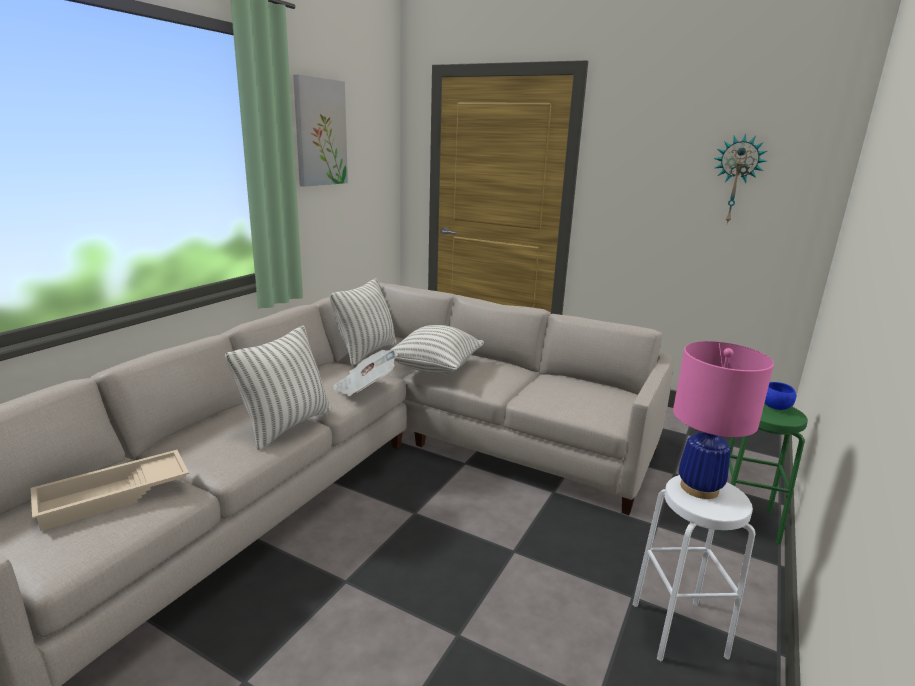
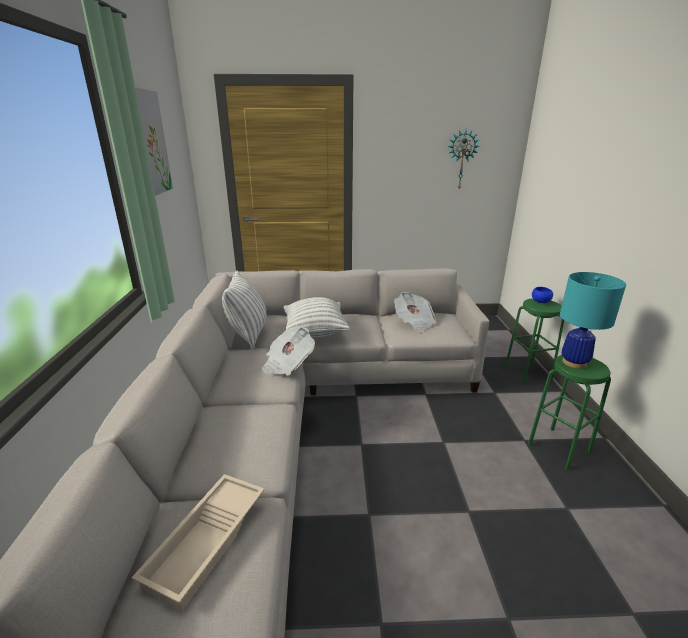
camera: 30 degrees left, 5 degrees up
(287, 425) = (266, 416): pillow -> none
(566, 389) = (414, 322): none -> newspaper
(678, 629) = (559, 447): white stool -> green stool
(699, 488) = (574, 362): pink table lamp -> turquoise table lamp

